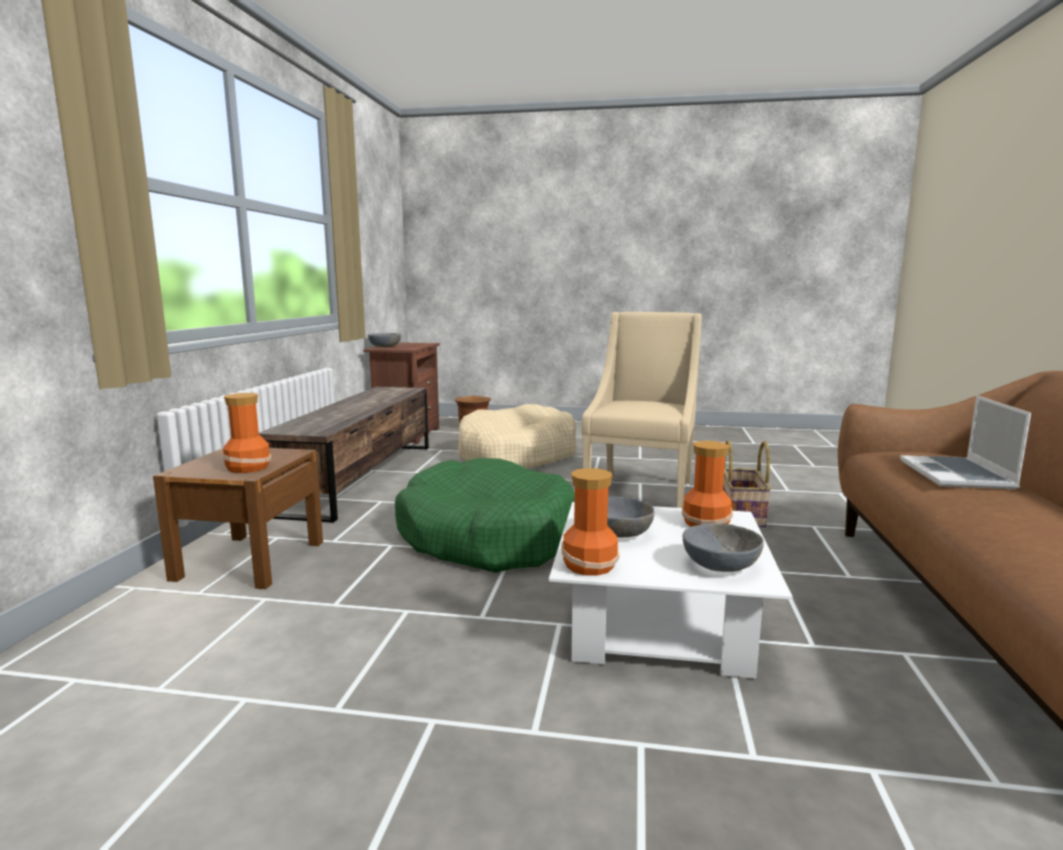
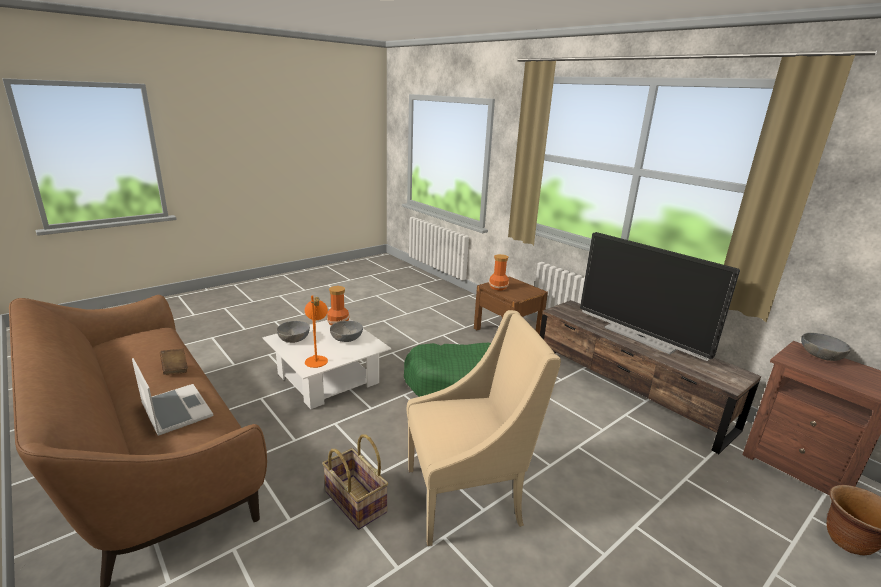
camera: 130 degrees right, 10 degrees up
(350, 406) = (641, 337): none -> television
(517, 455) = (652, 494): beige dog bed -> none
(641, 489) = (467, 496): beige armchair -> beige armchair turned 75 degrees counterclockwise
(706, 523) = (317, 359): vase -> orange table lamp
(989, 514) = (175, 368): none -> brown book

